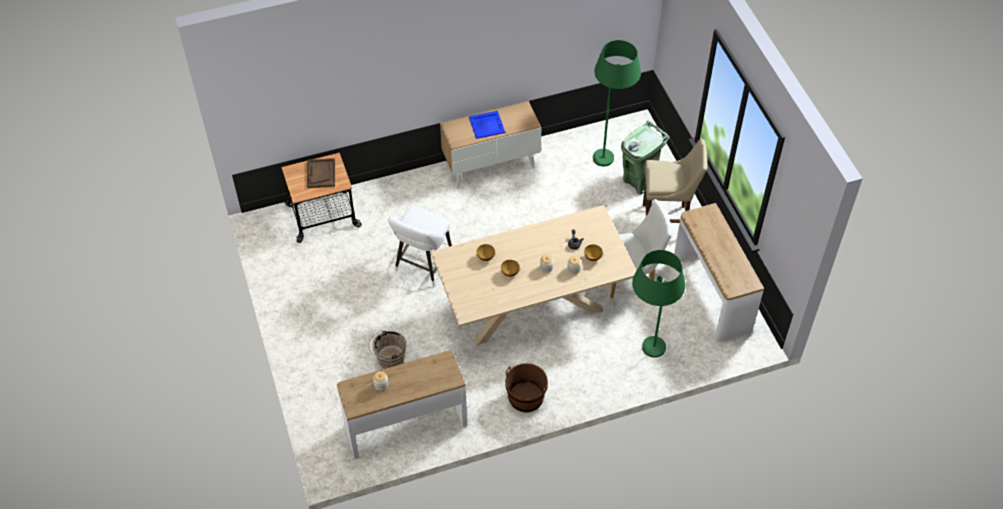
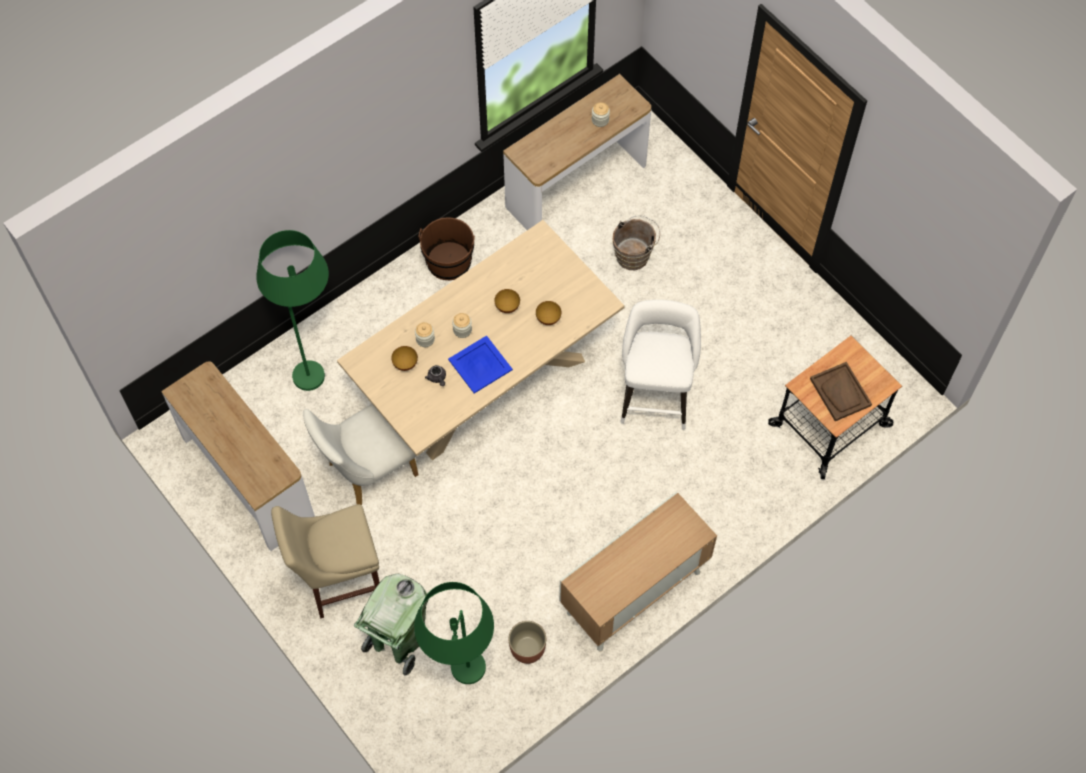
camera: 160 degrees right, 10 degrees up
(486, 125) = (644, 554): blue tray -> blue tray (480, 364)
(565, 157) = (527, 649): none -> planter

